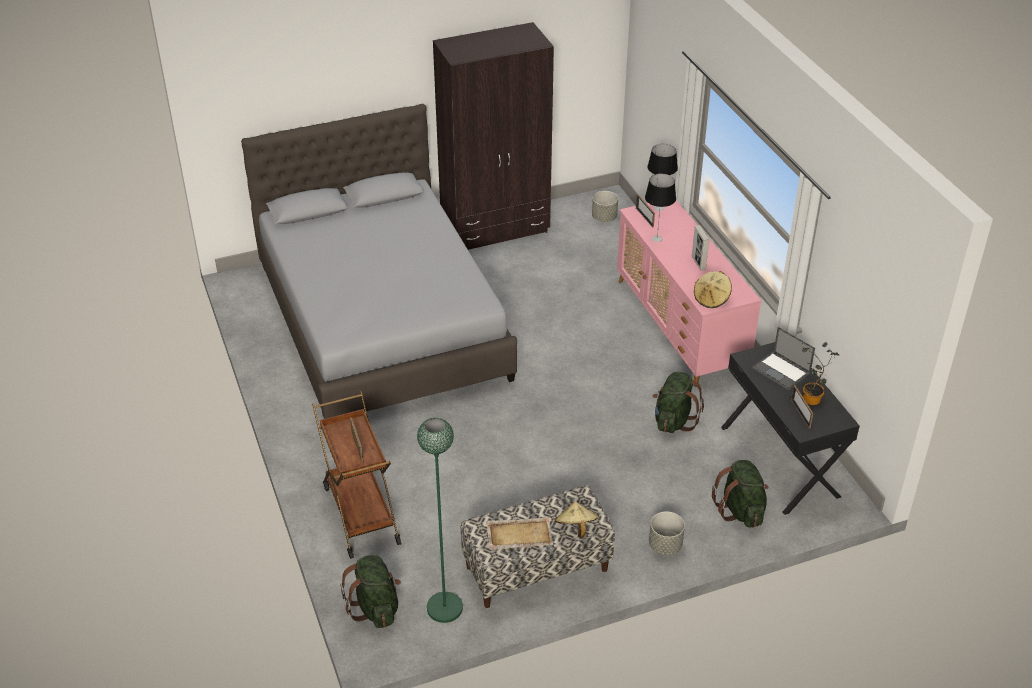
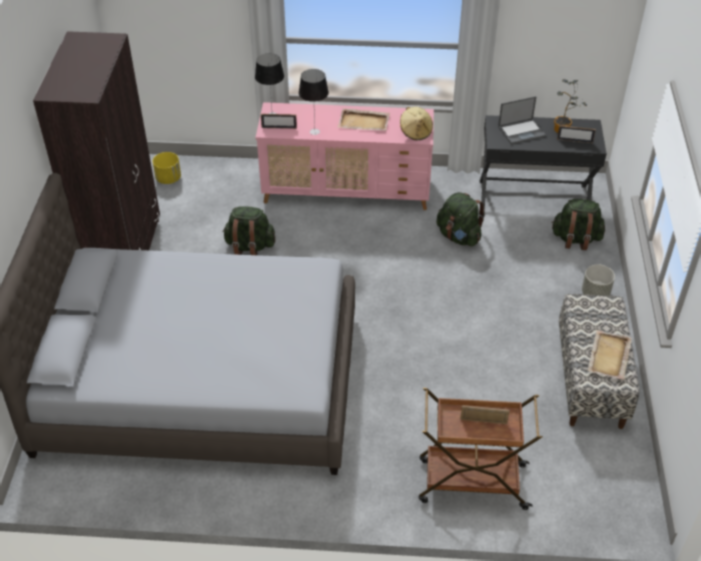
camera: 65 degrees left, 5 degrees up
(375, 608) = (596, 508): green backpack -> green backpack (250, 246)
(444, 608) = (613, 457): green floor lamp -> none
(576, 528) = (613, 318): beige hat -> none
(604, 217) = (168, 178): grey planter -> yellow planter
(698, 263) = (364, 122): picture frame -> beige tray

